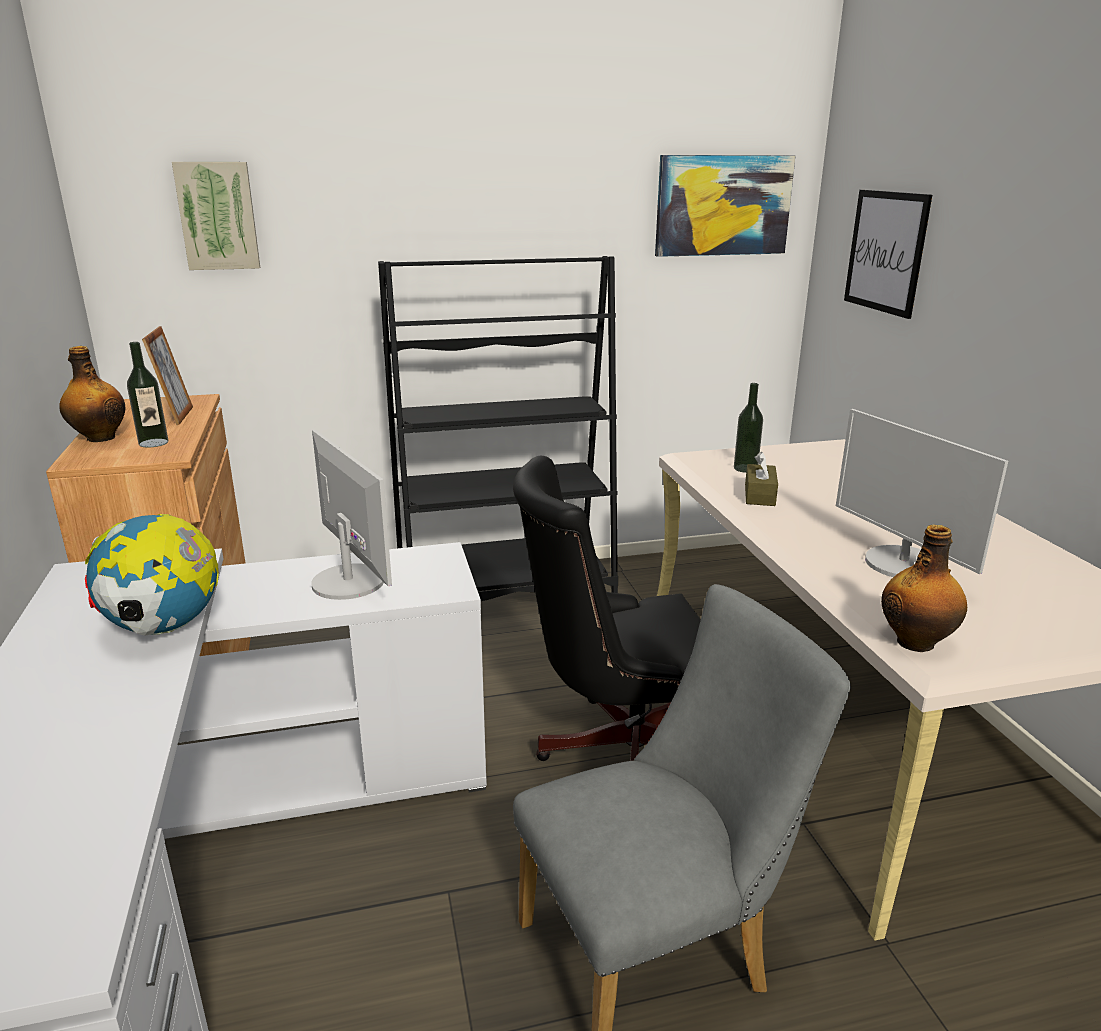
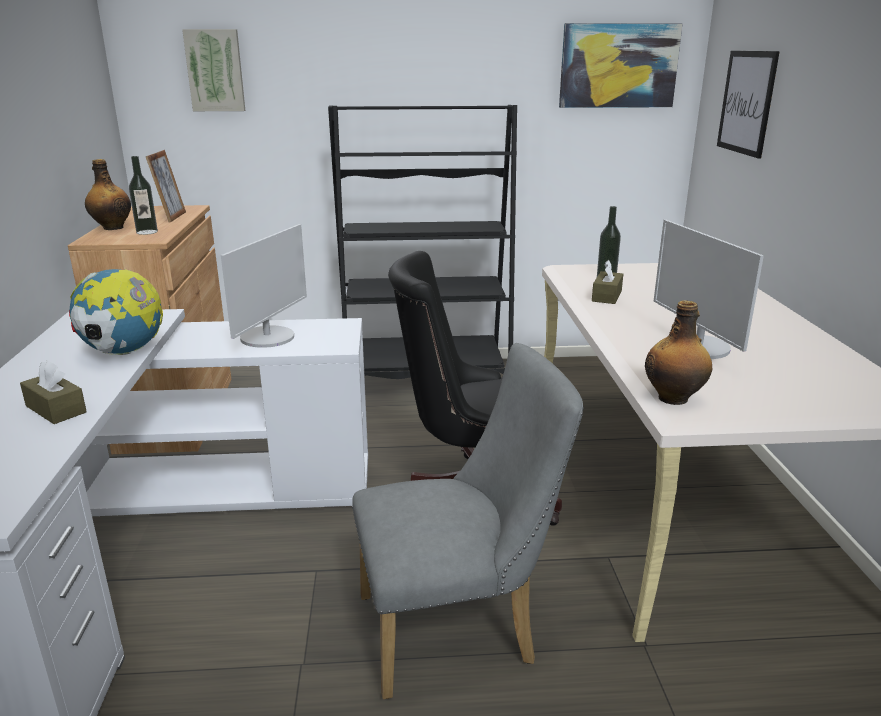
camera: 10 degrees right, 0 degrees up
(99, 737) = (56, 409): none -> brown tissue box
(349, 582) = (268, 337): monitor -> monitor turned 45 degrees clockwise

